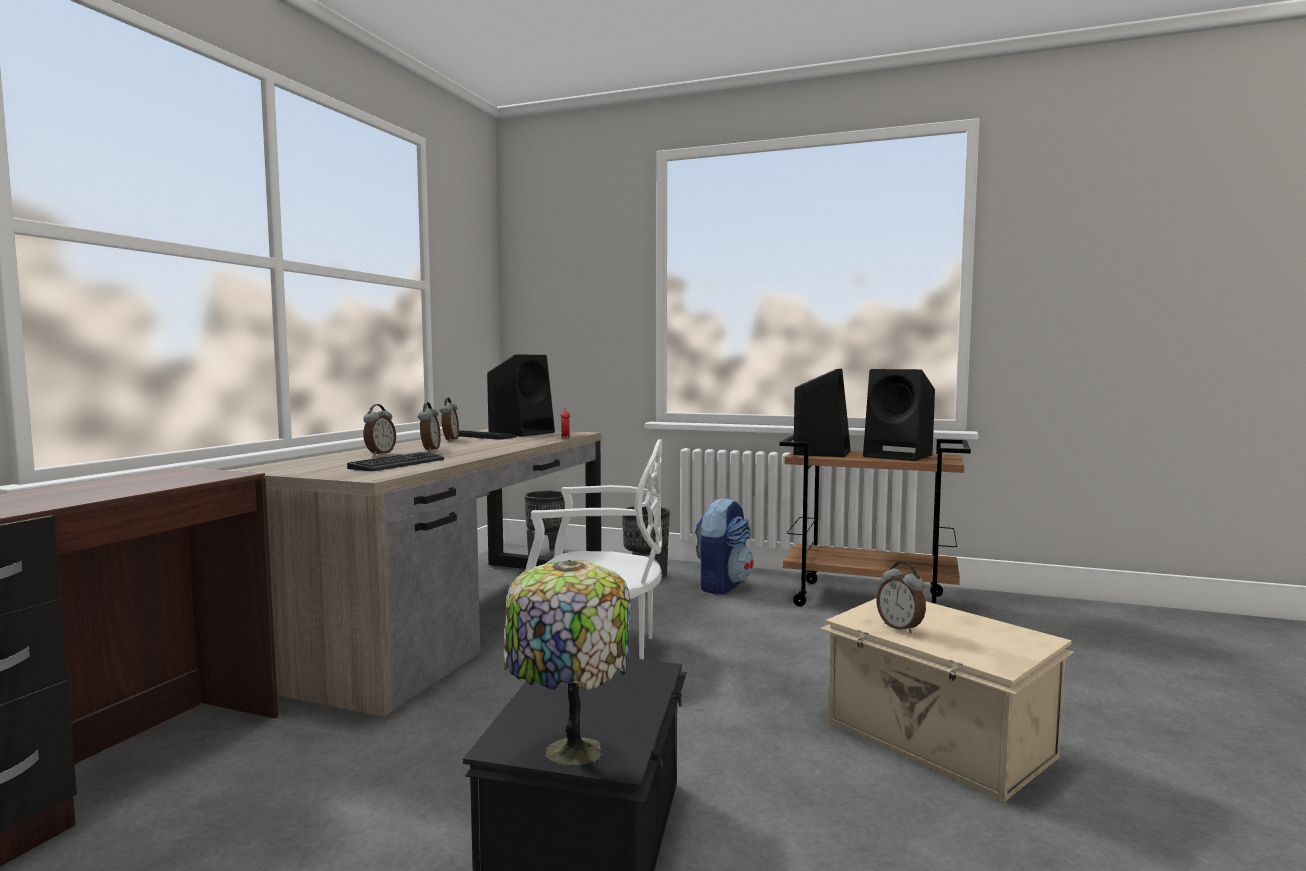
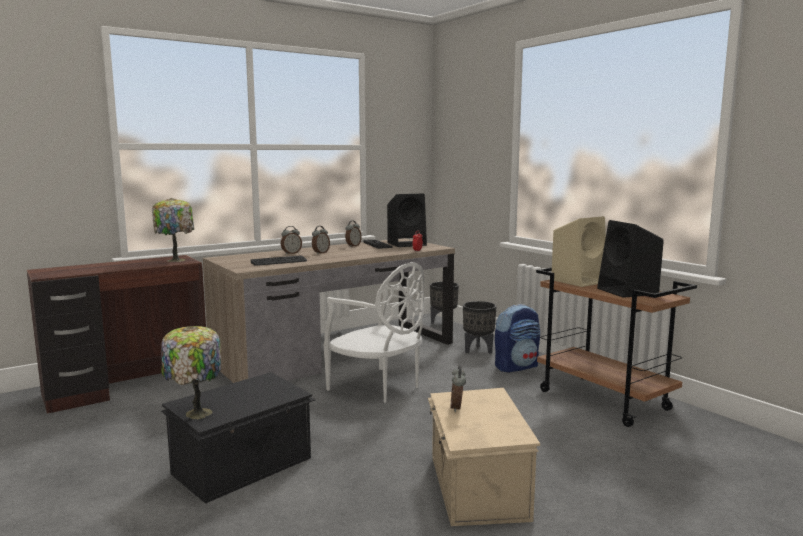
camera: 35 degrees right, 5 degrees up
(192, 474) = (176, 260): none -> table lamp
(822, 452) = (579, 281): black speaker -> beige speaker

